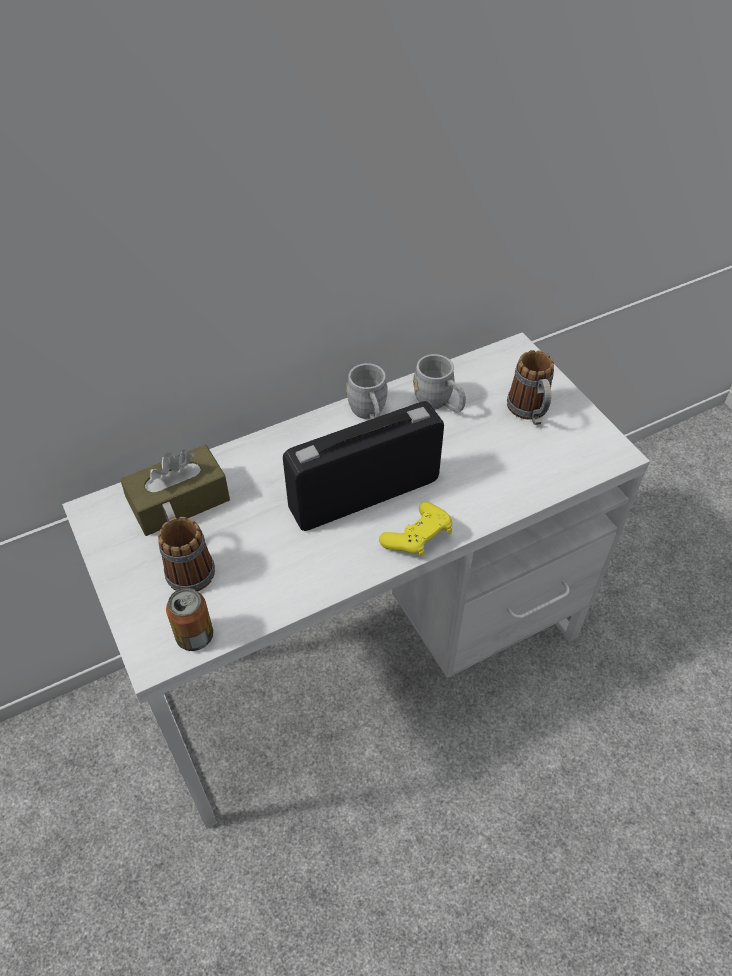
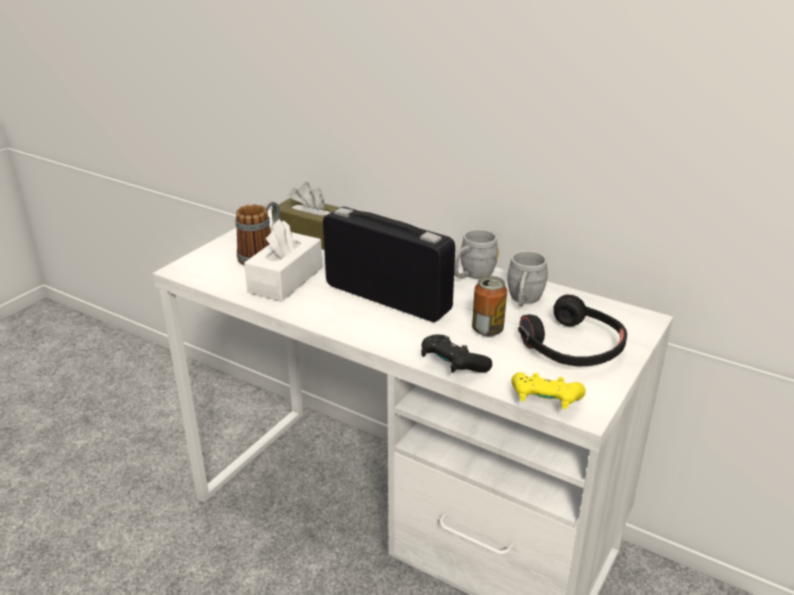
camera: 60 degrees right, 20 degrees down
(195, 636) = (207, 276): can -> can (487, 330)
(263, 564) = (286, 280): none -> white tissue box
(418, 539) = (367, 333): yellow game controller -> yellow game controller (545, 402)
(511, 502) = (452, 366): none -> black game controller
(530, 413) = (572, 347): mug -> black headphones

